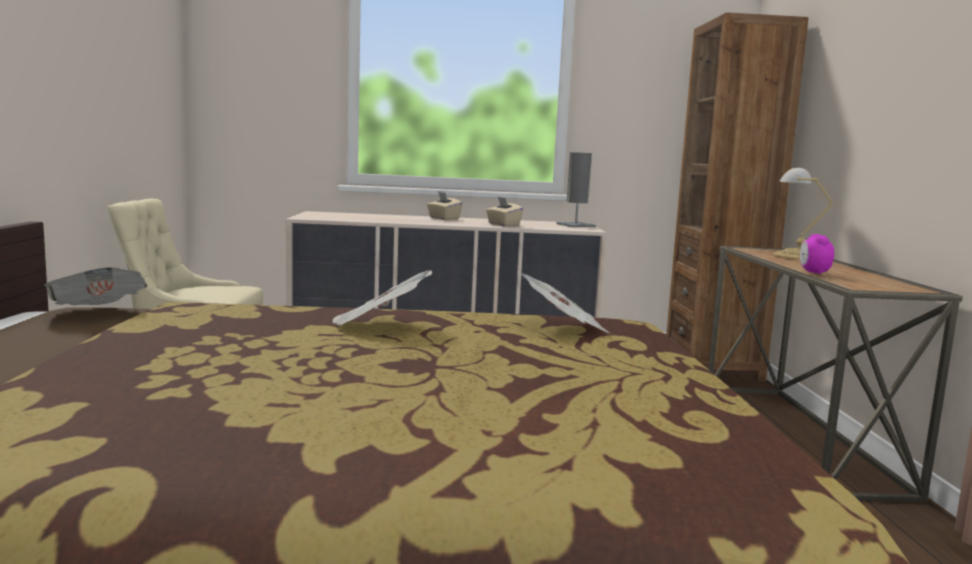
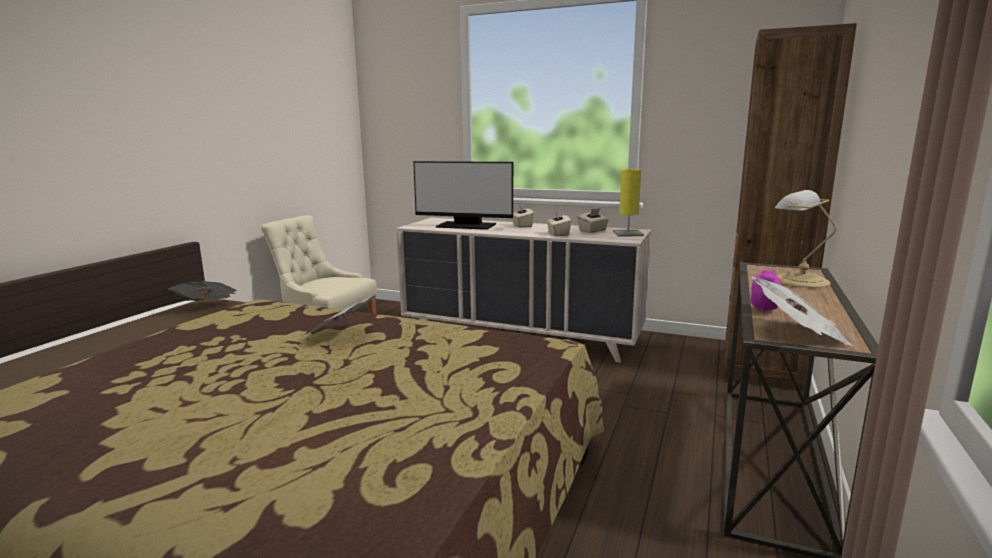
camera: 25 degrees right, 5 degrees up
(375, 218) = (466, 226): none -> monitor
(533, 223) = (593, 231): none -> beige tissue box
(563, 328) = (477, 349): newspaper -> newspaper (798, 334)
(575, 225) = (628, 234): grey table lamp -> yellow table lamp

